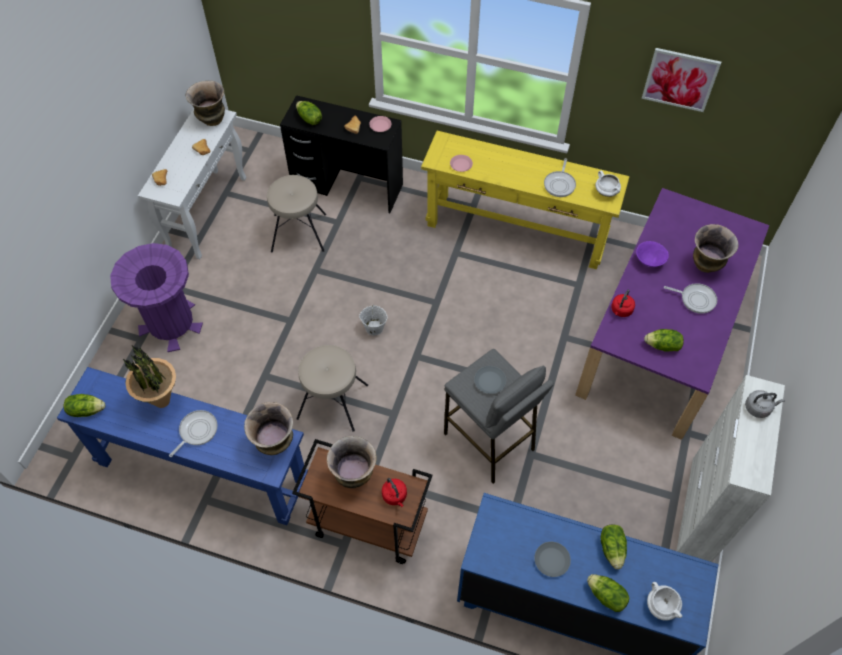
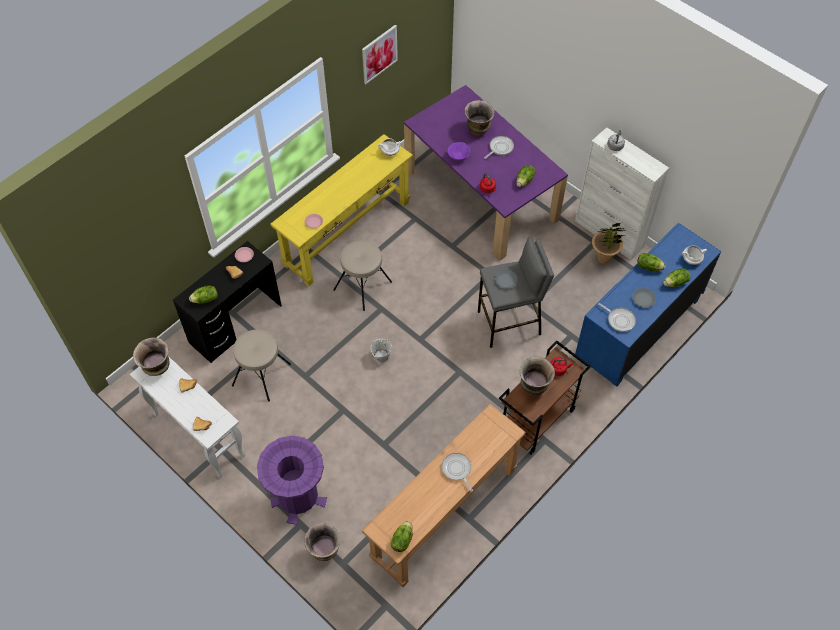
camera: 65 degrees left, 0 degrees up
(162, 401) = (420, 485): potted plant -> potted plant (603, 259)
(202, 470) = (444, 513): blue console table -> brown console table
(275, 444) = (491, 423): vase -> vase (325, 551)
(332, 402) = (430, 407): beige stool -> beige stool (363, 286)
(560, 184) = (367, 174): frying pan -> frying pan (619, 320)

